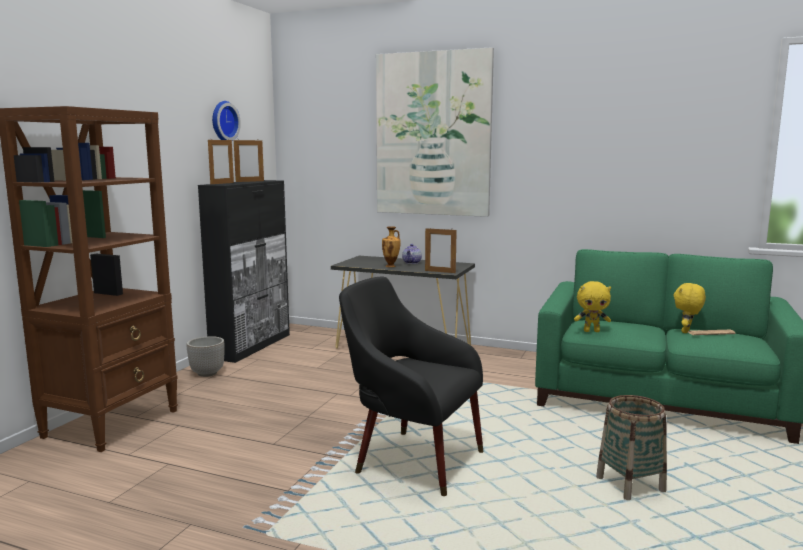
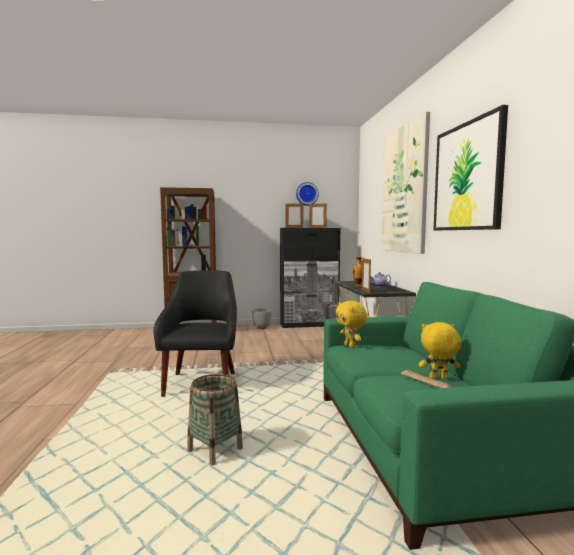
camera: 60 degrees right, 5 degrees down
(572, 136) = (467, 177): none -> picture

